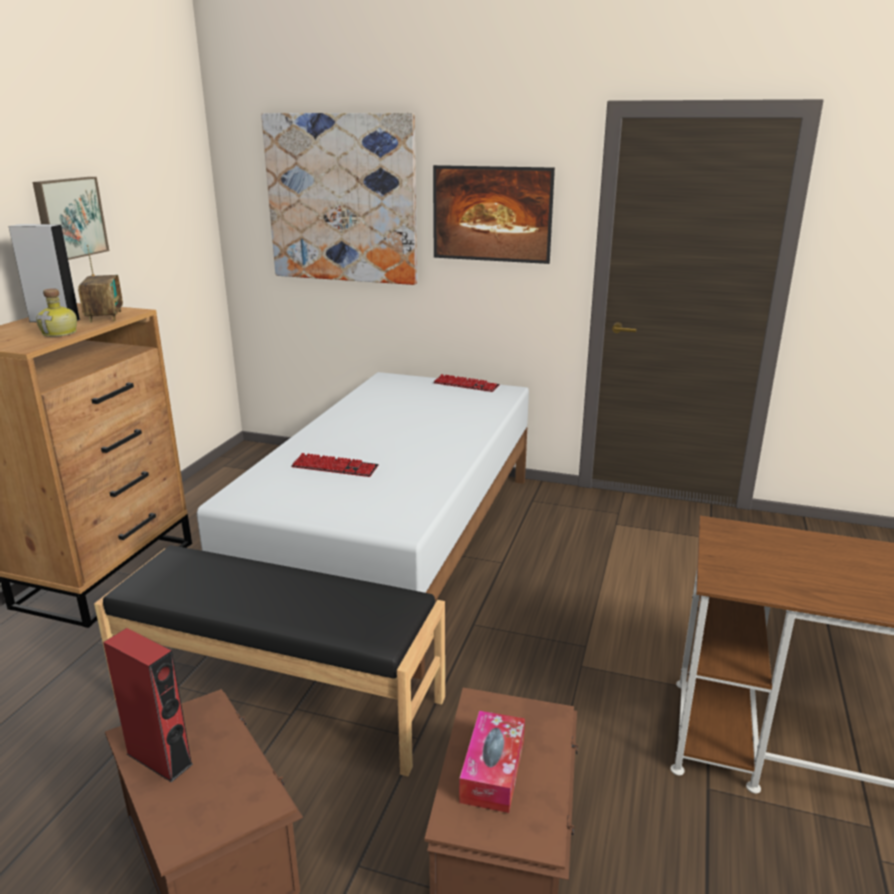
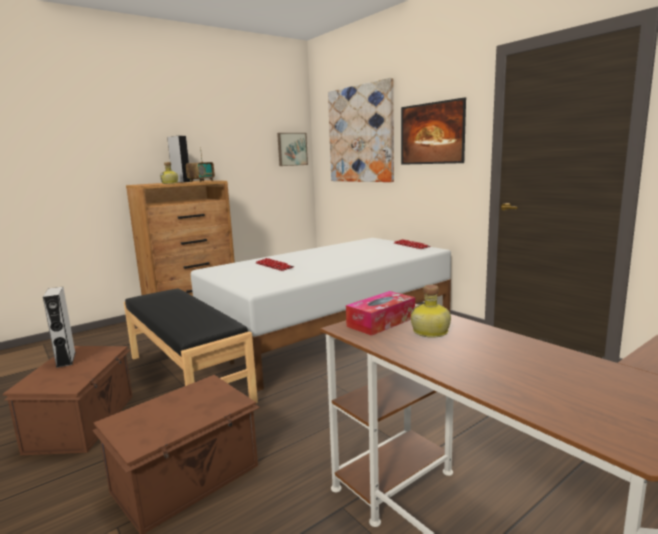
camera: 35 degrees right, 10 degrees down
(69, 218) = (211, 140): picture -> picture (291, 149)
(159, 759) = (66, 359): red speaker -> grey speaker
(493, 770) = (165, 410): tissue box -> tissue box (381, 322)
(805, 561) = (430, 332): none -> bottle

